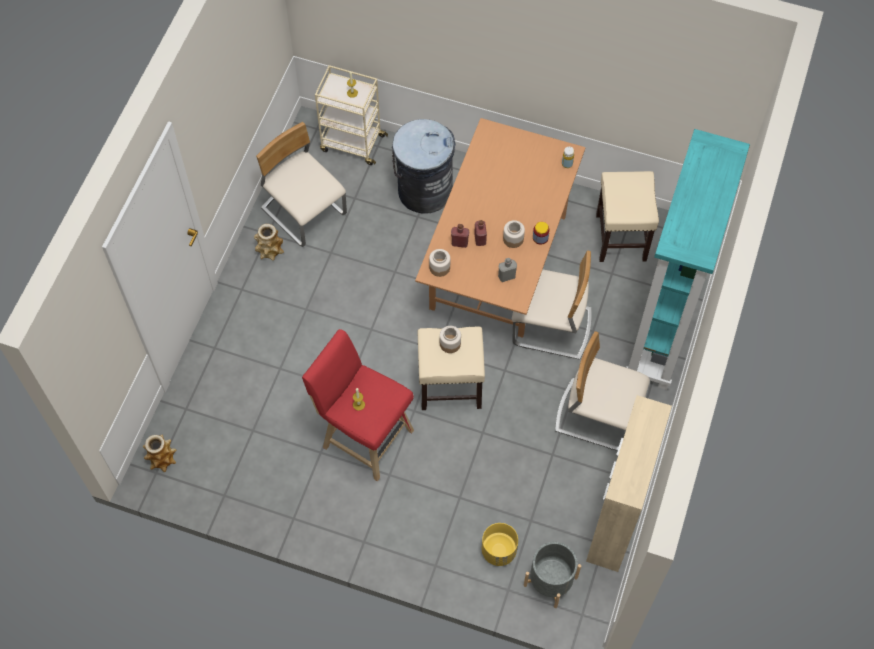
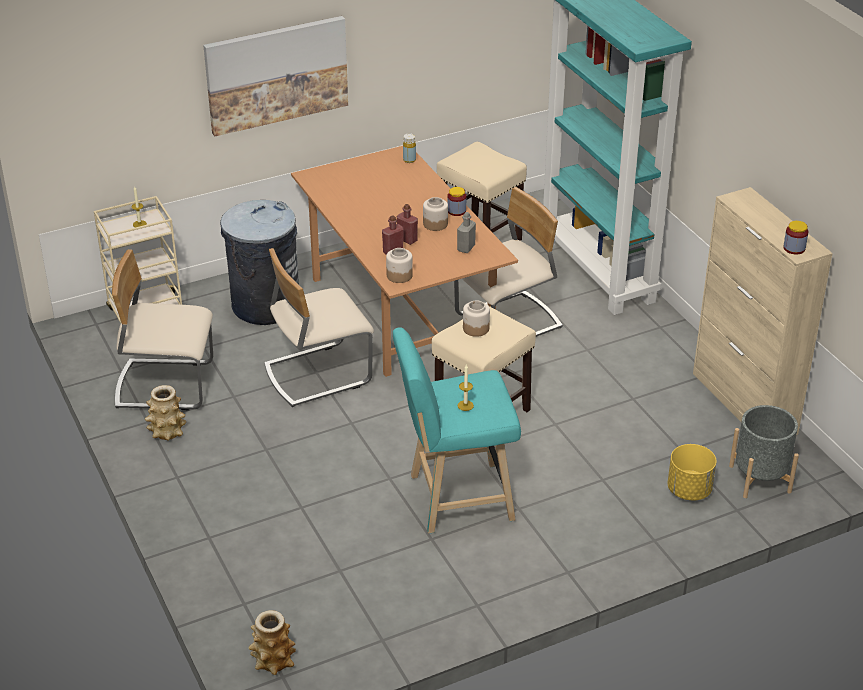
camera: 45 degrees left, 25 degrees down
(364, 436) = (455, 498): red stool -> turquoise stool
(488, 51) = (276, 74): none -> picture
(597, 414) = (628, 351): beige chair -> beige chair (317, 374)
(622, 484) = (794, 248): none -> jar

